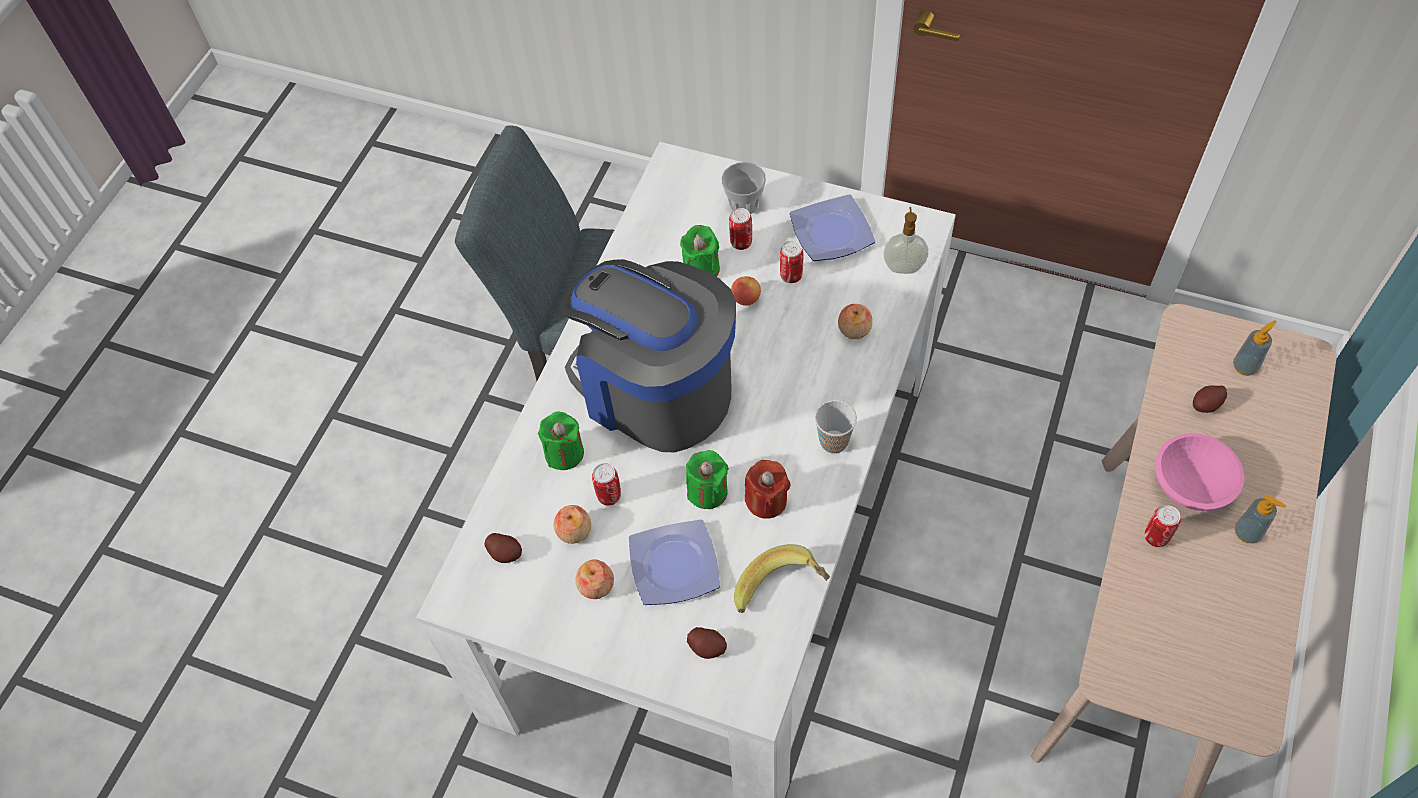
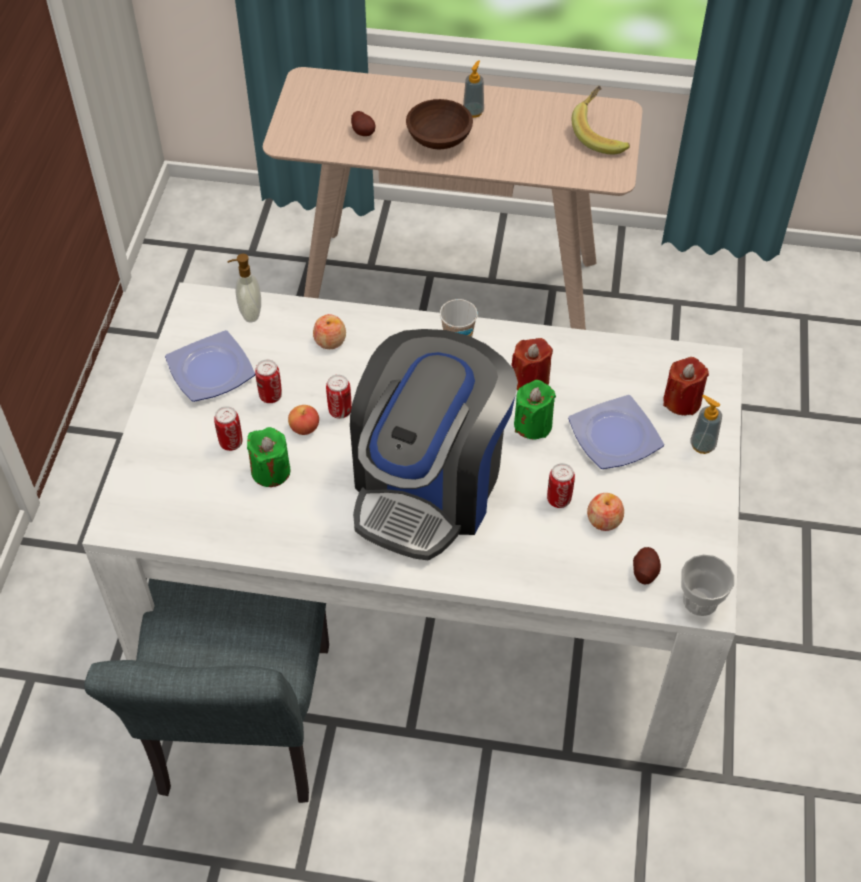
camera: 105 degrees left, 5 degrees down
(564, 453) = (521, 547): green candle -> none
(596, 585) = (653, 491): apple -> none
(707, 647) = (682, 401): potato -> red candle
(744, 204) = (176, 448): cup -> cup (700, 600)
(782, 592) = (614, 359): banana -> banana (601, 134)
(1156, 537) = (490, 156): can -> can (340, 411)
(1191, 483) = (438, 139): pink bowl -> brown bowl
(1245, 366) = (322, 111): soap dispenser -> soap dispenser (702, 445)

